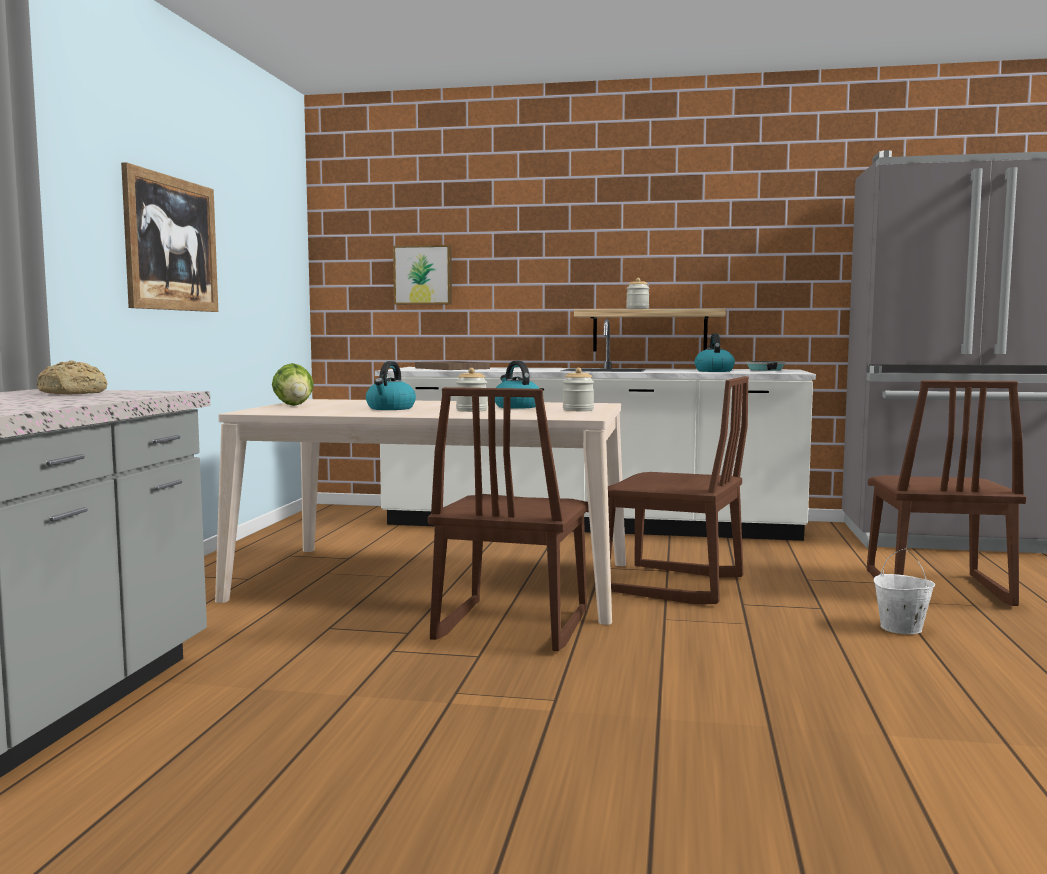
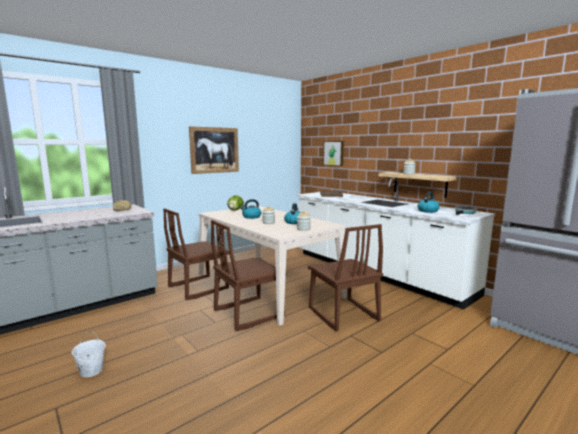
camera: 40 degrees right, 5 degrees up
(900, 628) = (395, 380): white bucket -> white bucket (91, 370)
(934, 589) = (472, 366): brown chair -> brown chair (198, 288)

